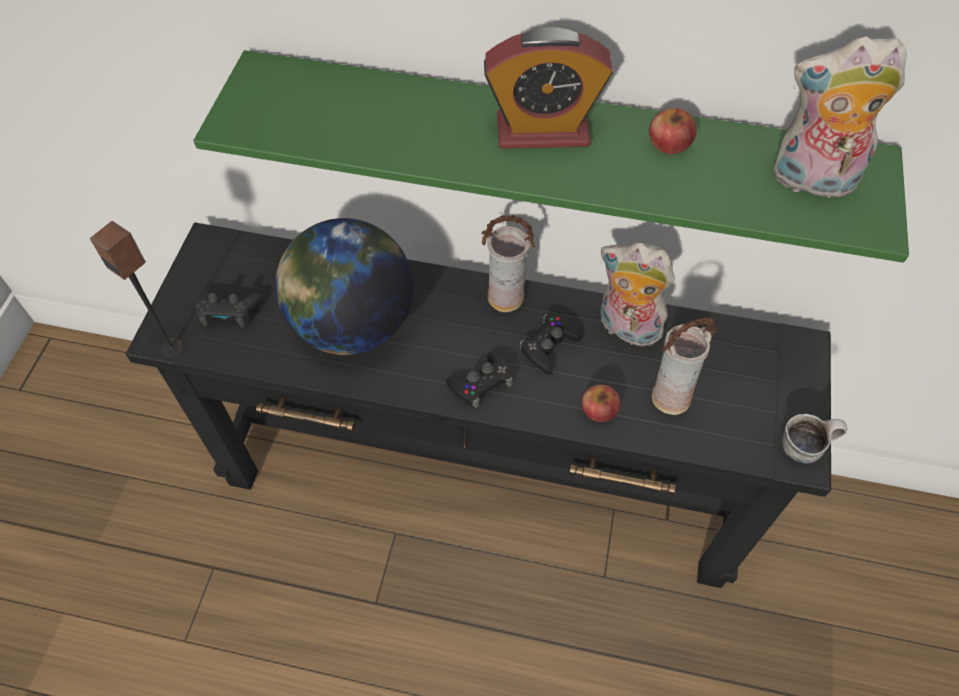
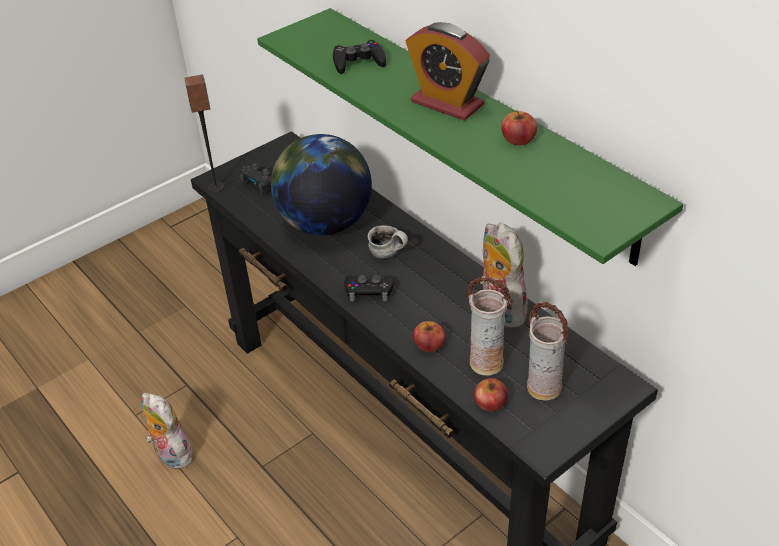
camera: 40 degrees right, 15 degrees down
(505, 299) = (434, 254): vase -> vase (543, 389)
(549, 346) = (434, 294): black game controller -> black game controller (358, 62)
(713, 439) = (490, 402): none -> apple
(804, 446) = (554, 443): mug -> mug (389, 253)
(810, 181) = (587, 193): plush toy -> plush toy (170, 454)

